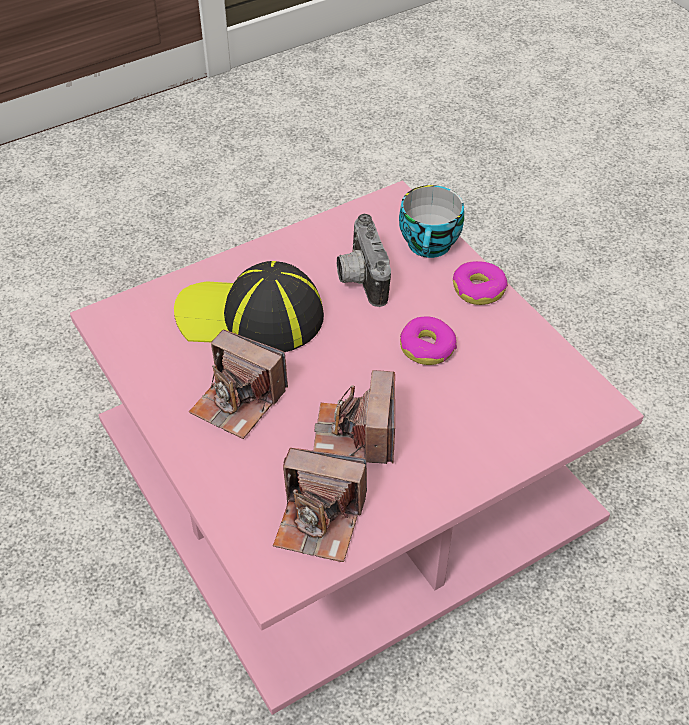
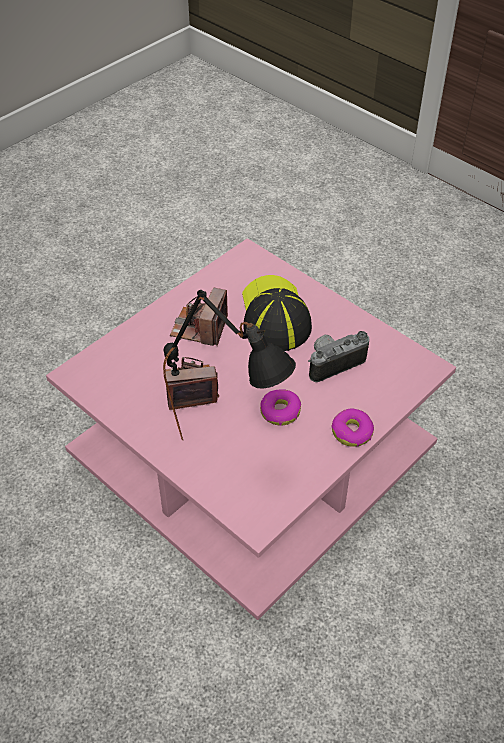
camera: 75 degrees right, 0 degrees up
(320, 520) = (119, 385): camera -> none
(430, 246) = (387, 396): cup -> none
(474, 411) = (229, 447): none -> black table lamp

